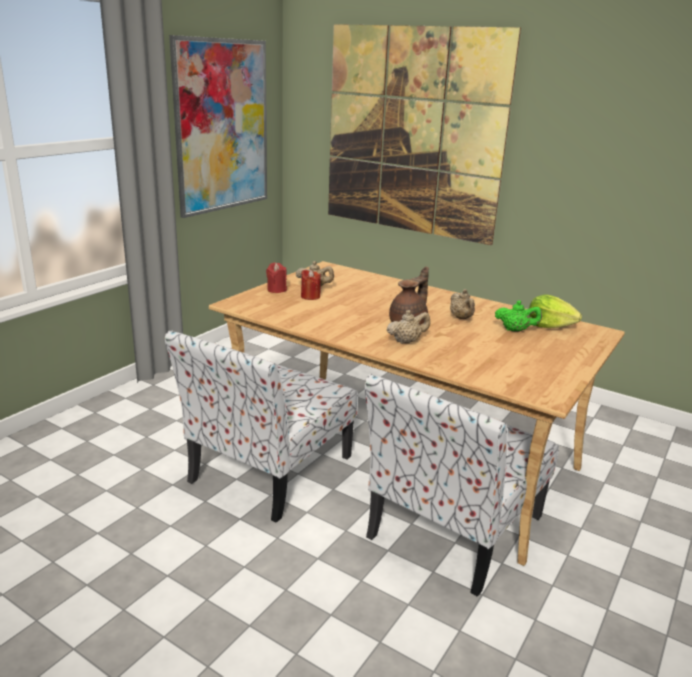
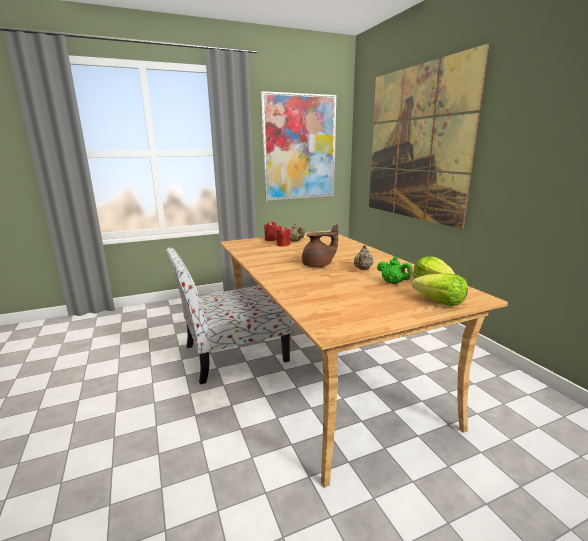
camera: 35 degrees right, 5 degrees down
(407, 341) = (293, 275): beige teapot -> none
(453, 529) = (301, 434): chair -> none
(582, 344) = (440, 302): none -> lettuce

